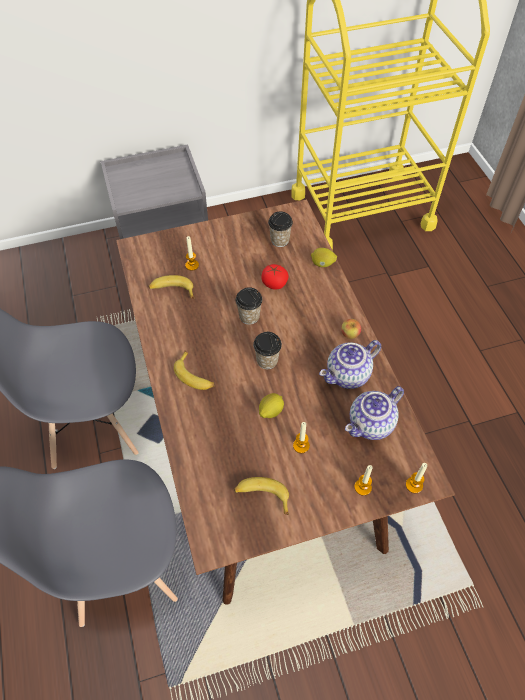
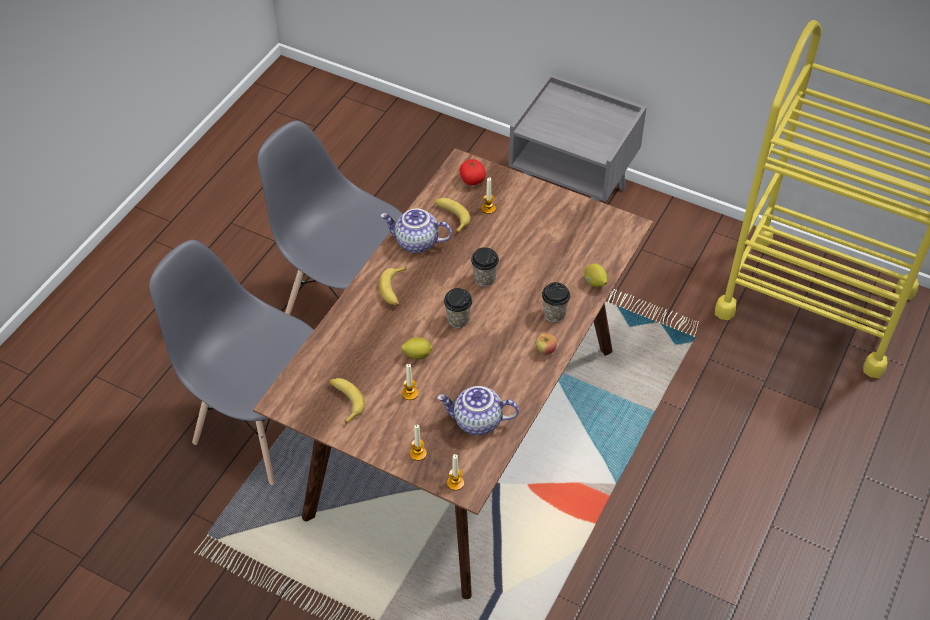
camera: 45 degrees right, 5 degrees down
(274, 284) = (535, 269): tomato -> tomato (472, 180)
(279, 240) = (583, 238): cup -> cup (554, 314)
(348, 376) = (504, 377): teapot -> teapot (416, 243)

